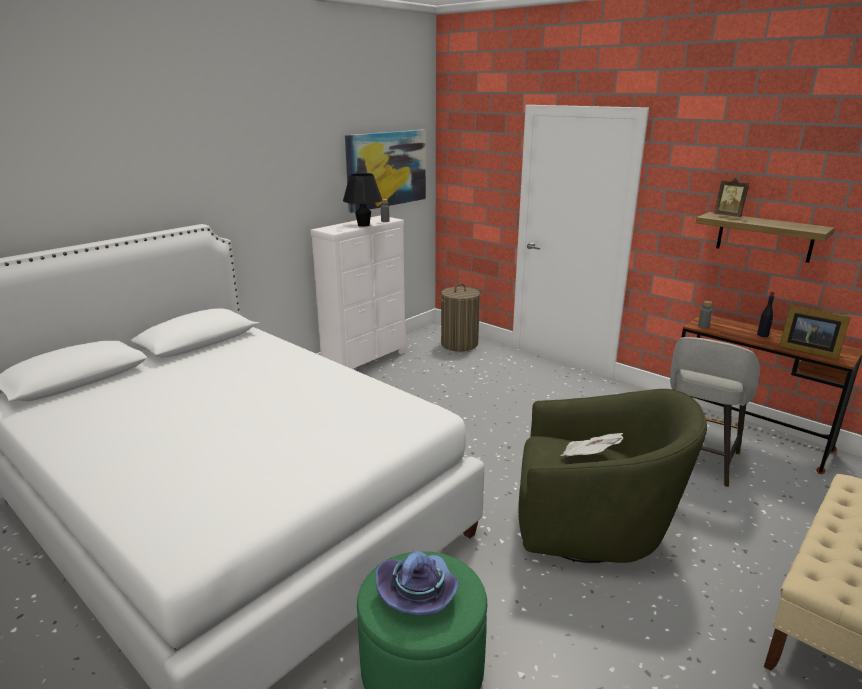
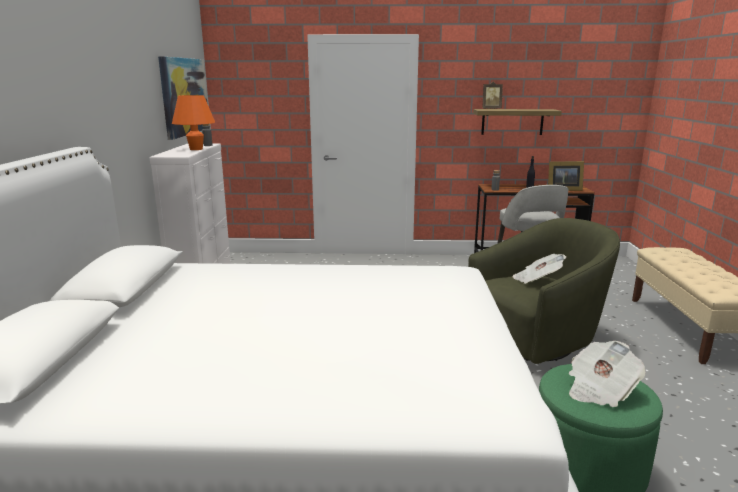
camera: 40 degrees left, 5 degrees down
(363, 225) = (196, 149): black table lamp -> orange table lamp
(419, 593) = (599, 390): purple hat -> newspaper
(459, 344) = (270, 262): laundry basket -> none

